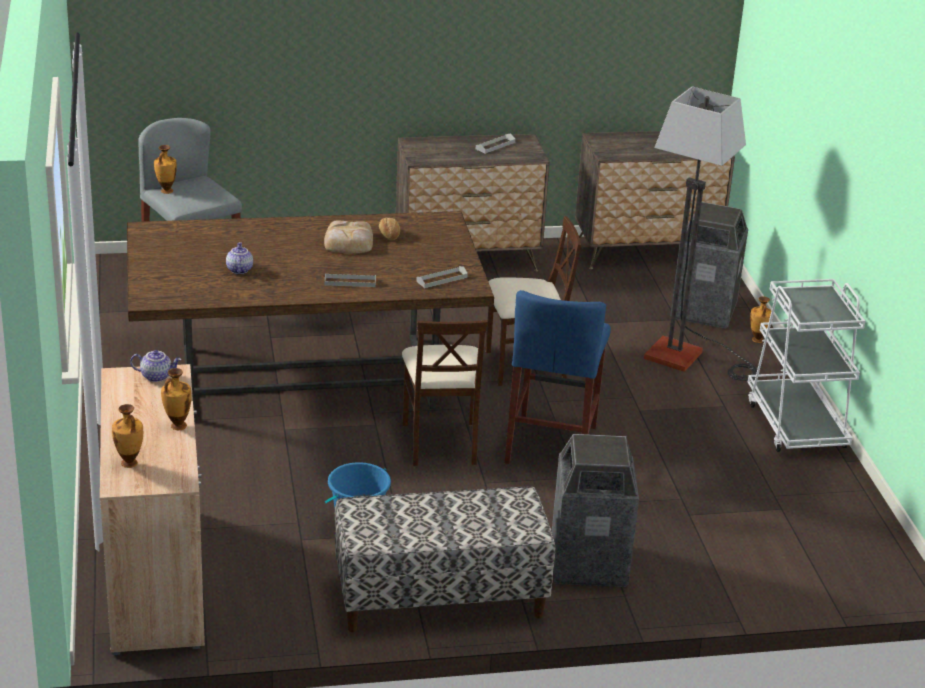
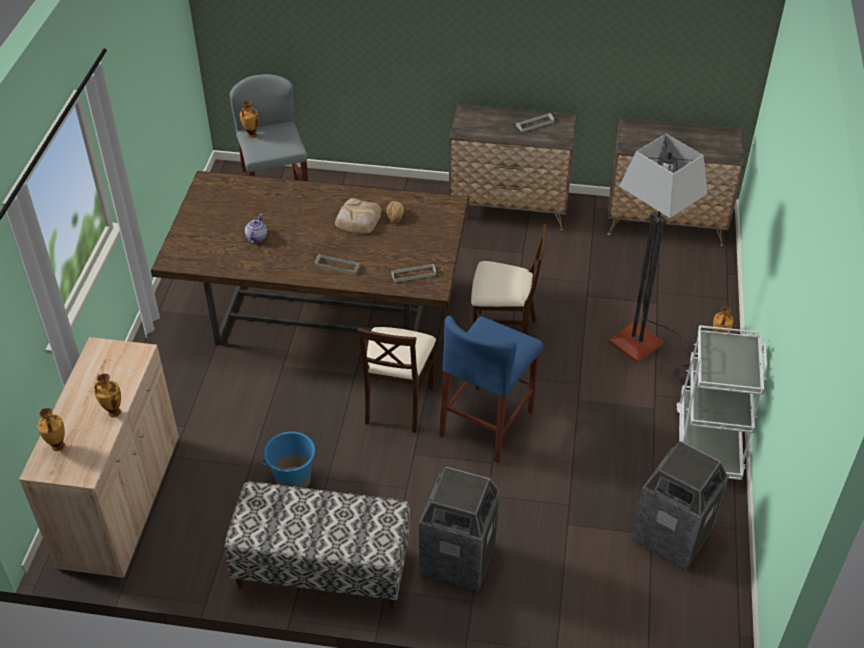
camera: 20 degrees right, 15 degrees up
(157, 376) = (125, 354): teapot -> none
(703, 310) = (685, 297): trash can -> trash can (672, 535)

